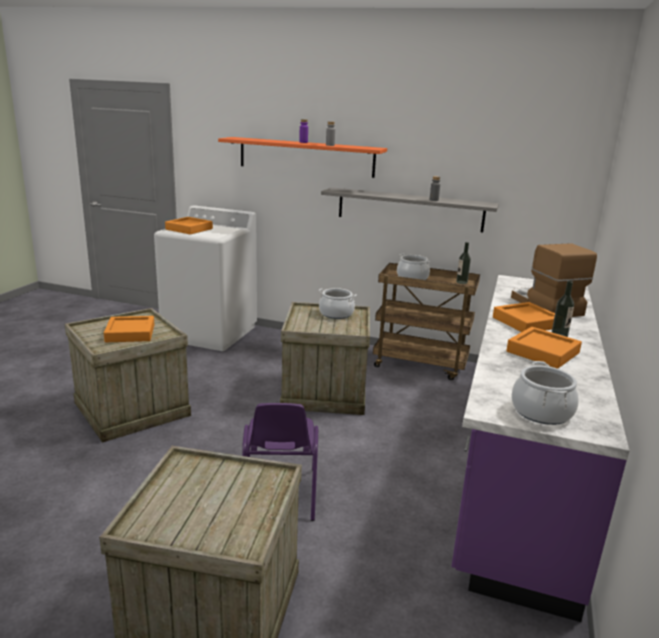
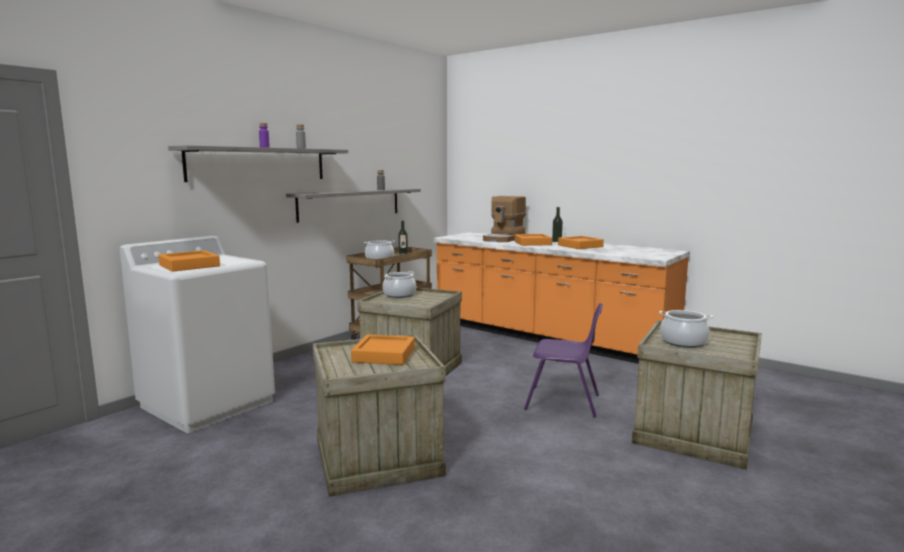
camera: 70 degrees left, 10 degrees down
(306, 157) = (259, 164): orange shelf -> grey shelf
(517, 466) = (548, 337): purple counter -> orange counter
(541, 412) = (656, 253): cooking pot -> cooking pot (683, 342)
(544, 306) = (504, 239): coffee machine -> coffee machine turned 60 degrees counterclockwise

